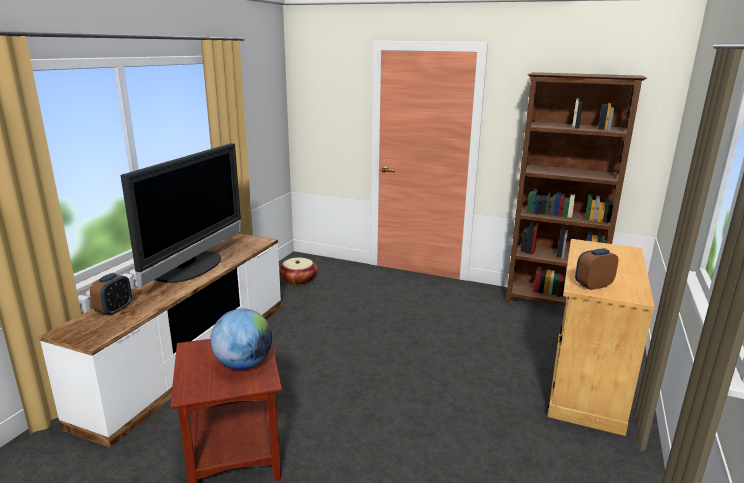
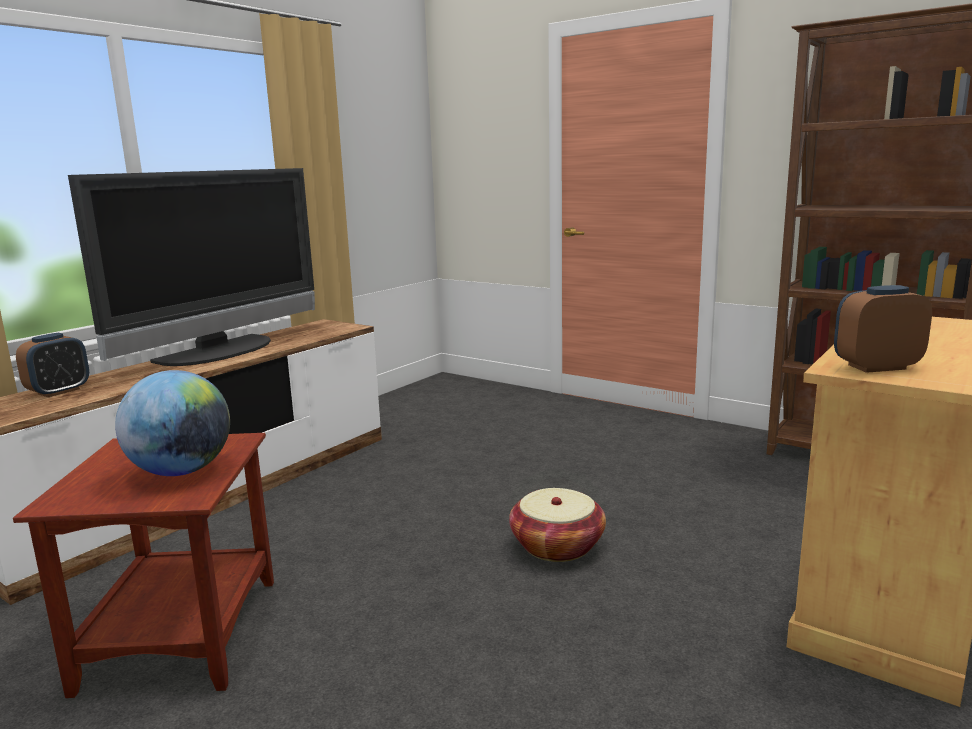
camera: 15 degrees right, 5 degrees down
(298, 280) = (428, 406): basket -> basket (557, 546)

